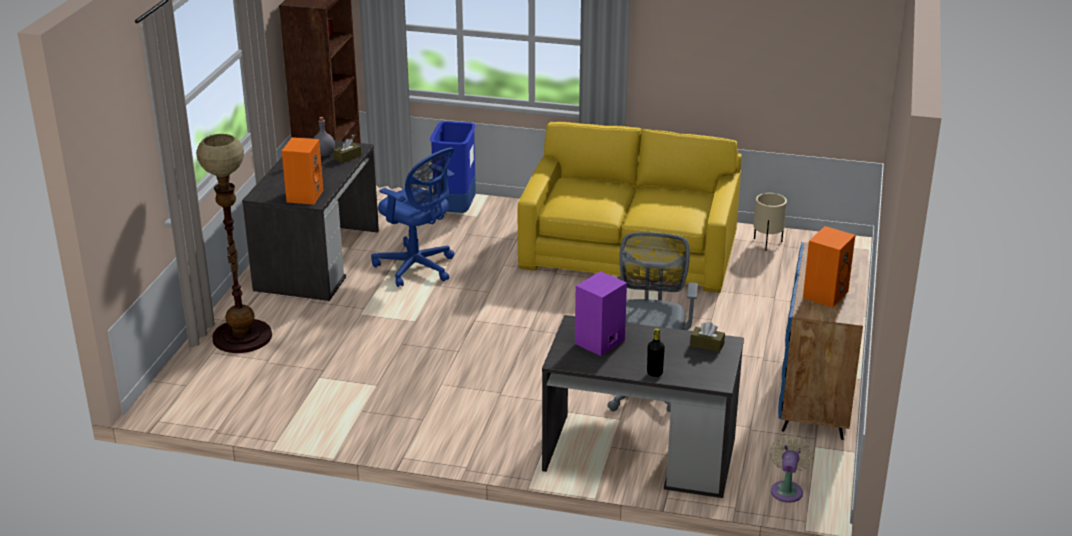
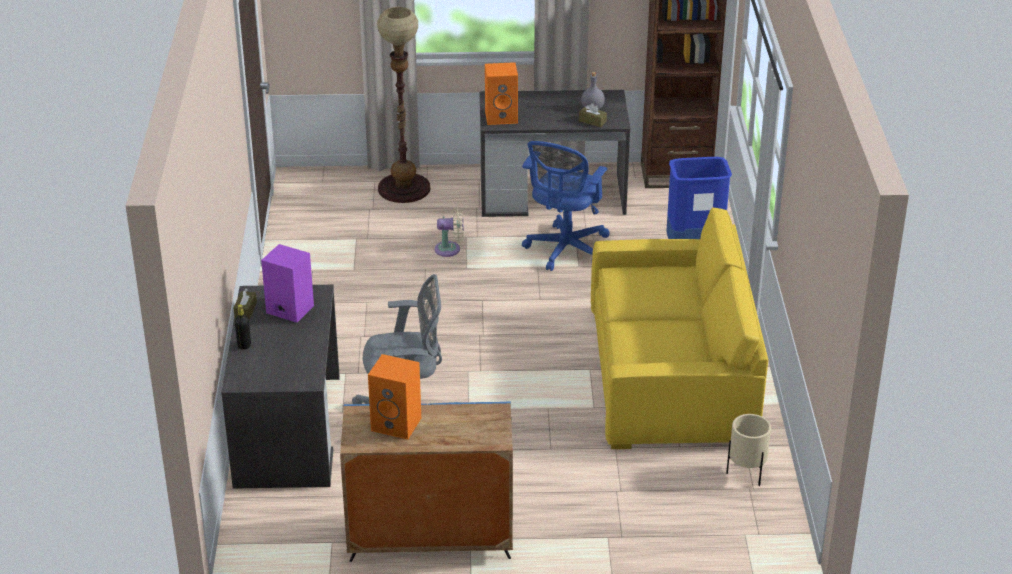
camera: 75 degrees right, 5 degrees up
(707, 345) = (302, 370): brown tissue box -> brown tissue box (245, 310)
(787, 489) = (254, 528): beige fan -> beige fan (450, 249)

